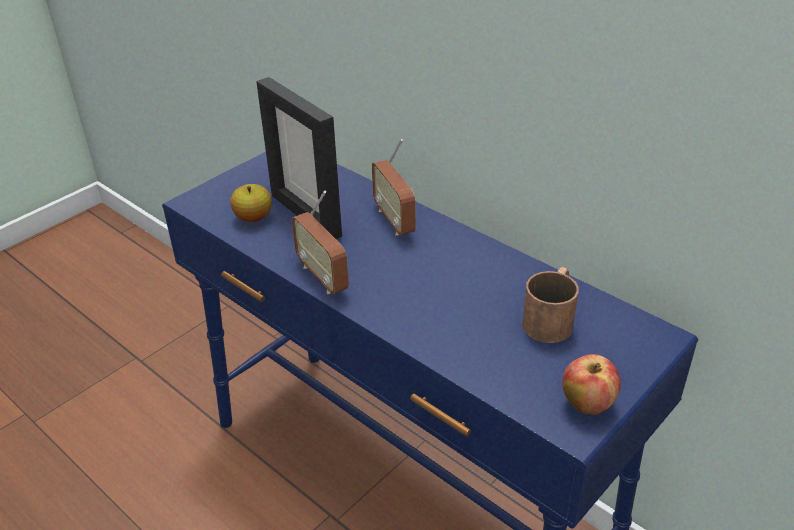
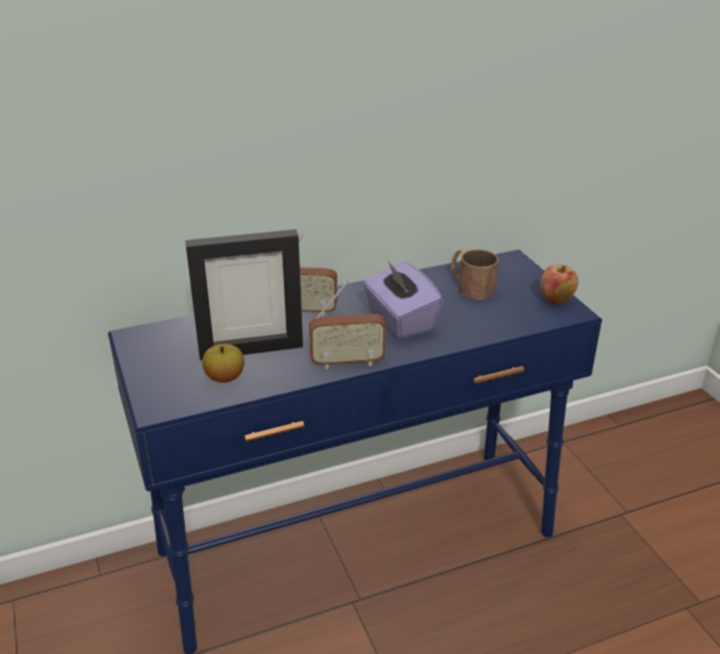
camera: 65 degrees left, 5 degrees down
(427, 286) = (399, 320): none -> purple tissue box

